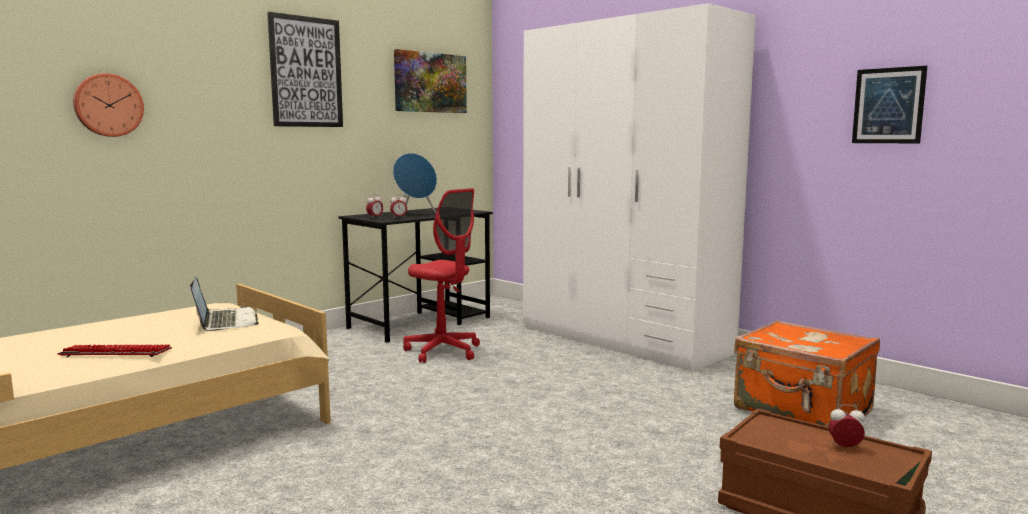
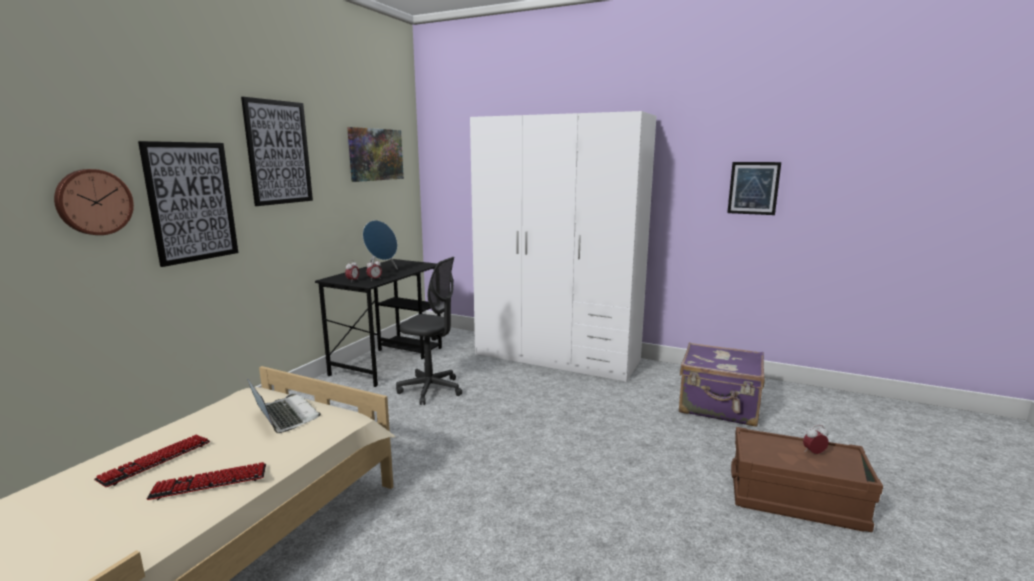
camera: 20 degrees left, 5 degrees up
(91, 336) = (156, 461): none -> keyboard
(204, 115) = (191, 202): none -> picture
(443, 351) = (431, 390): red office chair -> grey office chair
(802, 411) = (719, 407): orange suitcase -> purple suitcase

